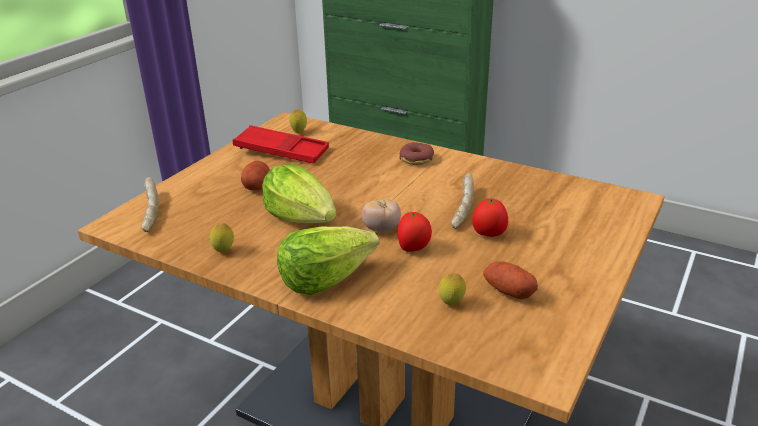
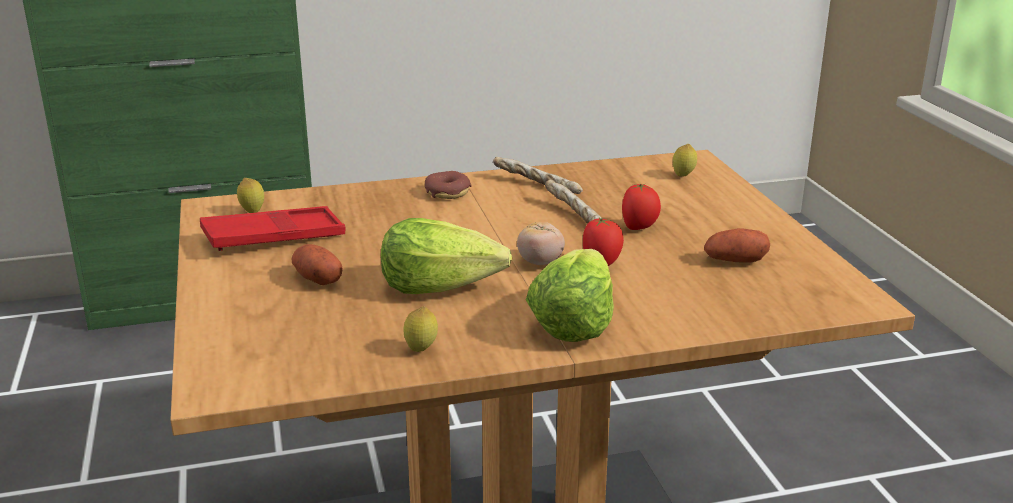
camera: 45 degrees left, 5 degrees down
(149, 212) = (235, 358): bread -> bread (536, 185)
(451, 304) = (714, 289): lemon -> lemon (683, 176)

